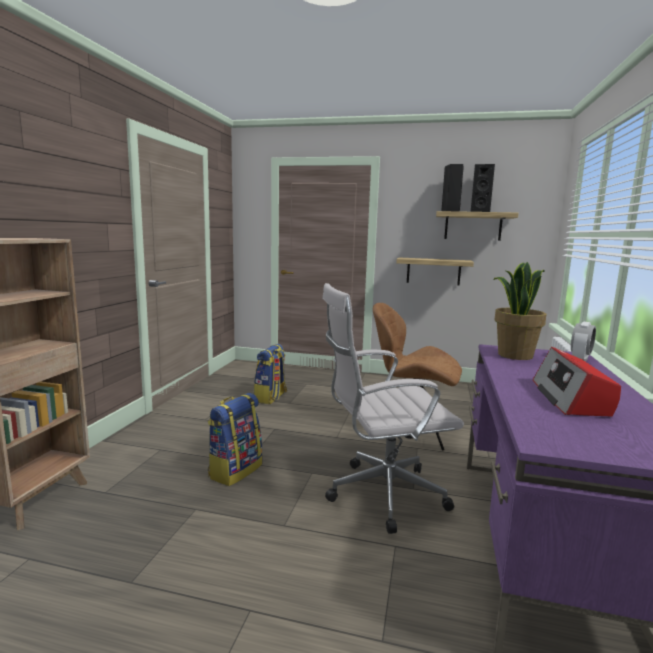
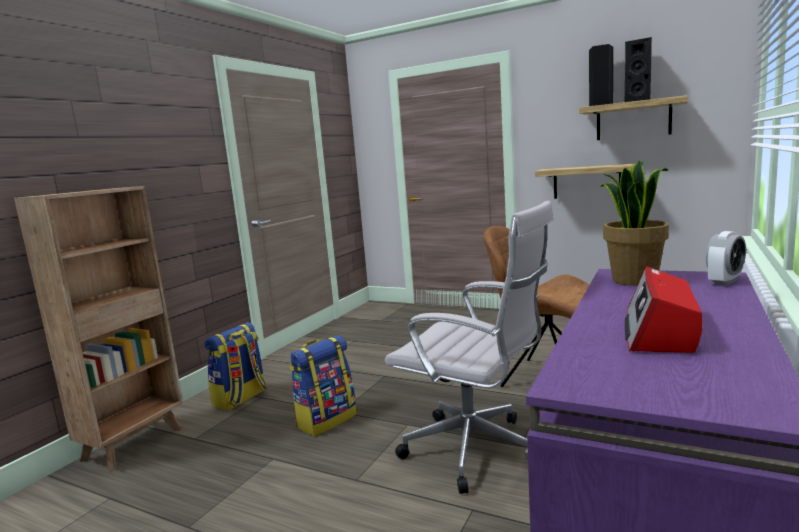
camera: 15 degrees right, 0 degrees up
(271, 398) = (393, 342): backpack -> backpack (241, 399)
(380, 494) = (478, 451): white office chair -> white office chair turned 150 degrees counterclockwise

